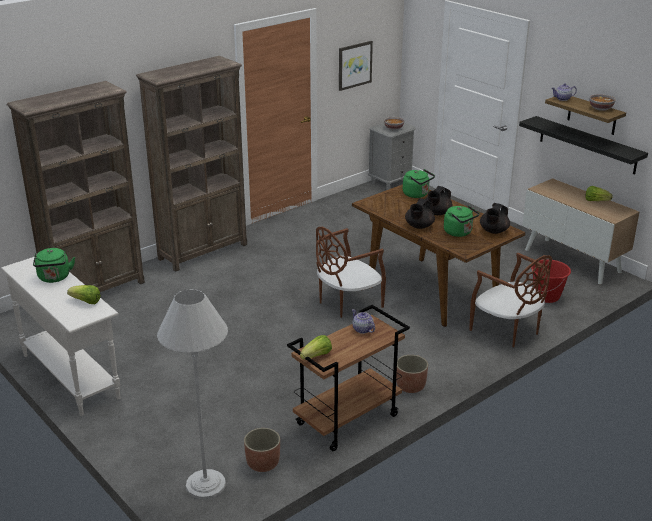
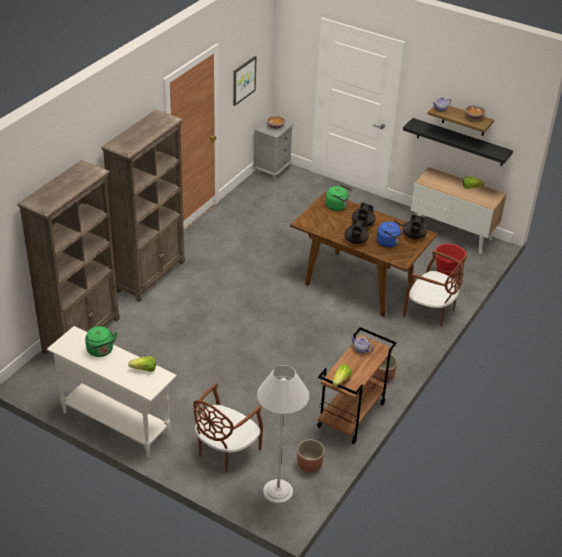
camera: 20 degrees left, 10 degrees up
(347, 303) = (298, 308): brown chair -> brown chair (225, 451)
(459, 233) = (389, 242): green kettle -> blue kettle

